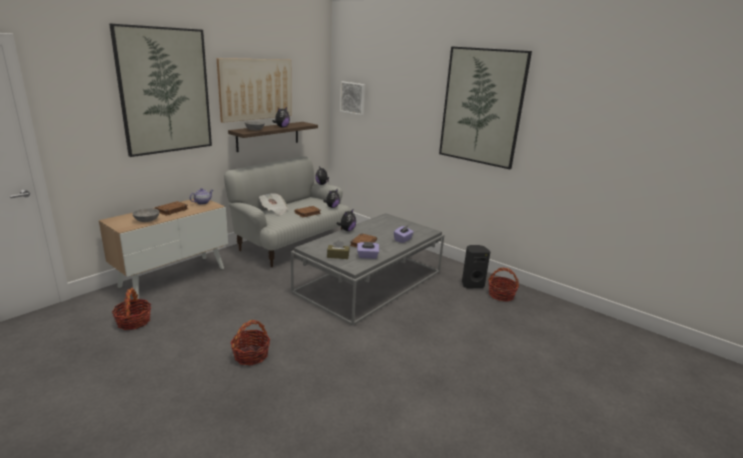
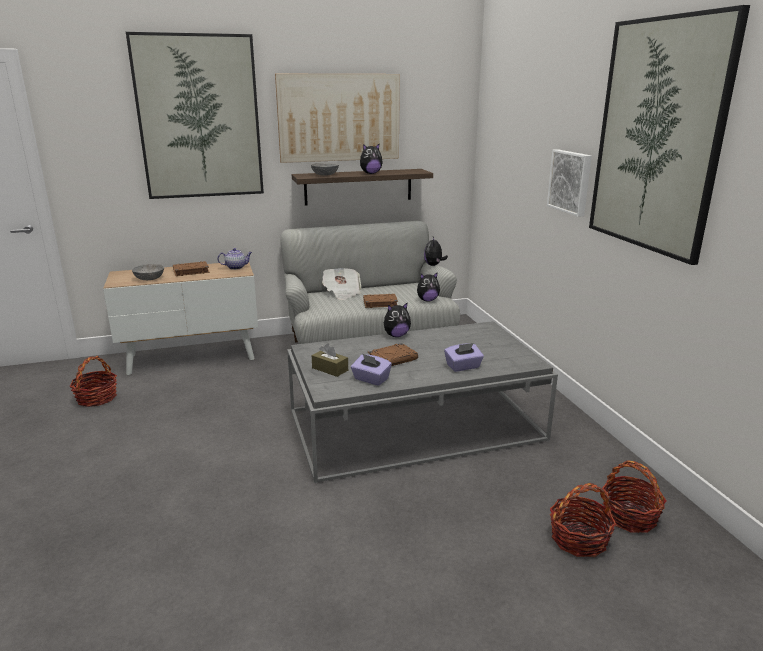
camera: 35 degrees right, 0 degrees up
(251, 355) = (151, 478): basket -> basket (579, 539)
(353, 98) = (498, 132): picture -> picture (571, 181)
(472, 284) = (589, 479): black speaker -> none

